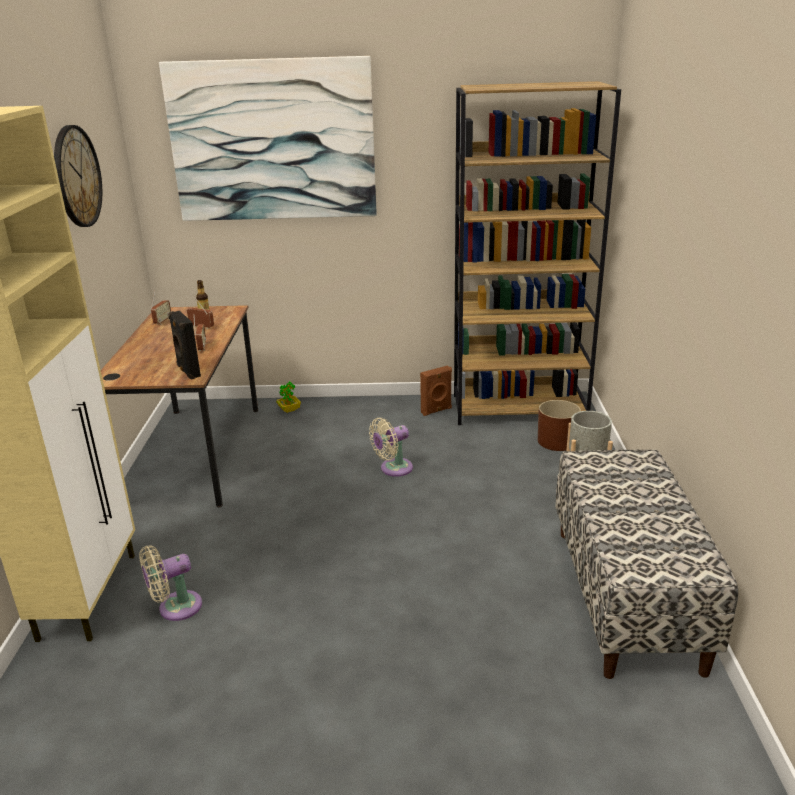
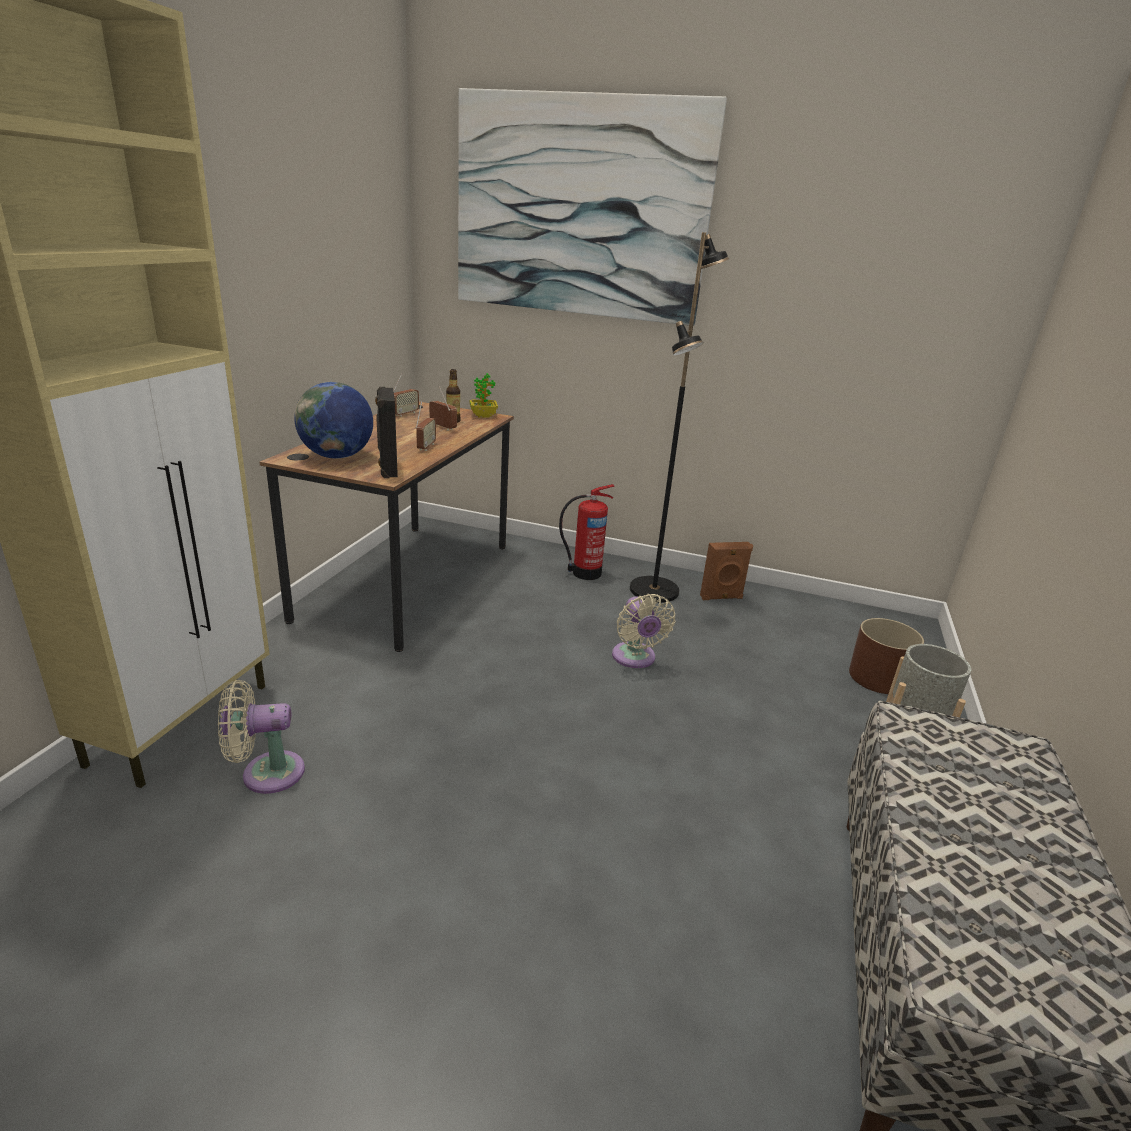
camera: 15 degrees right, 0 degrees up
(76, 177) = (310, 199): wall clock -> none
(142, 370) = (337, 456): none -> globe
(289, 410) = (540, 555): potted plant -> potted plant (483, 416)
(329, 416) = (584, 573): none -> fire extinguisher
(387, 417) = (655, 590): none -> black floor lamp
(393, 469) = (635, 659): beige fan -> beige fan turned 90 degrees counterclockwise
(519, 408) = (835, 620): brown bookcase -> none

